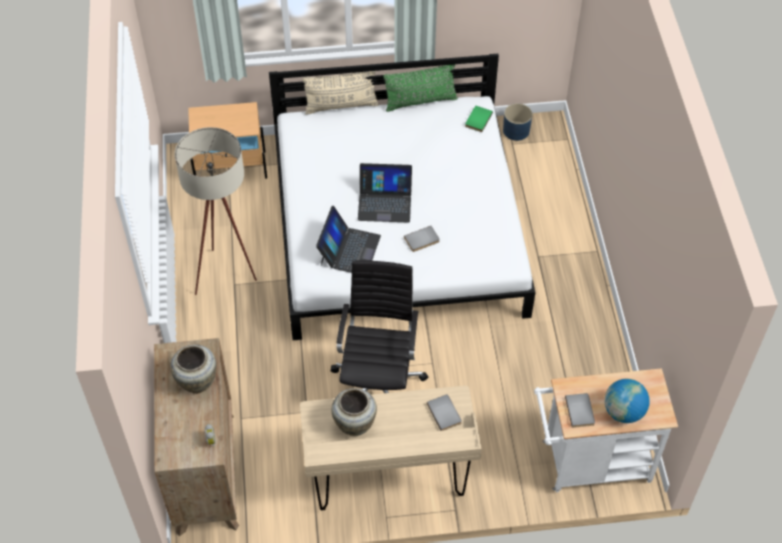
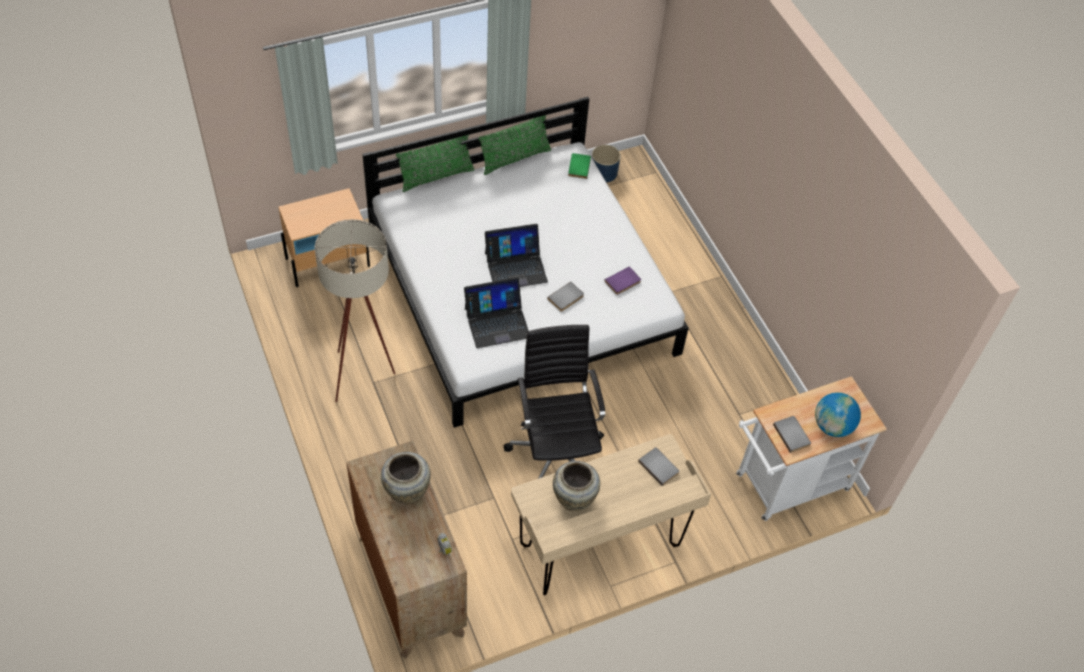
camera: 20 degrees left, 0 degrees up
(341, 106) = (436, 177): beige pillow -> green pillow
(349, 250) = (497, 322): laptop -> laptop turned 75 degrees clockwise
(481, 236) = (623, 282): none -> purple book

